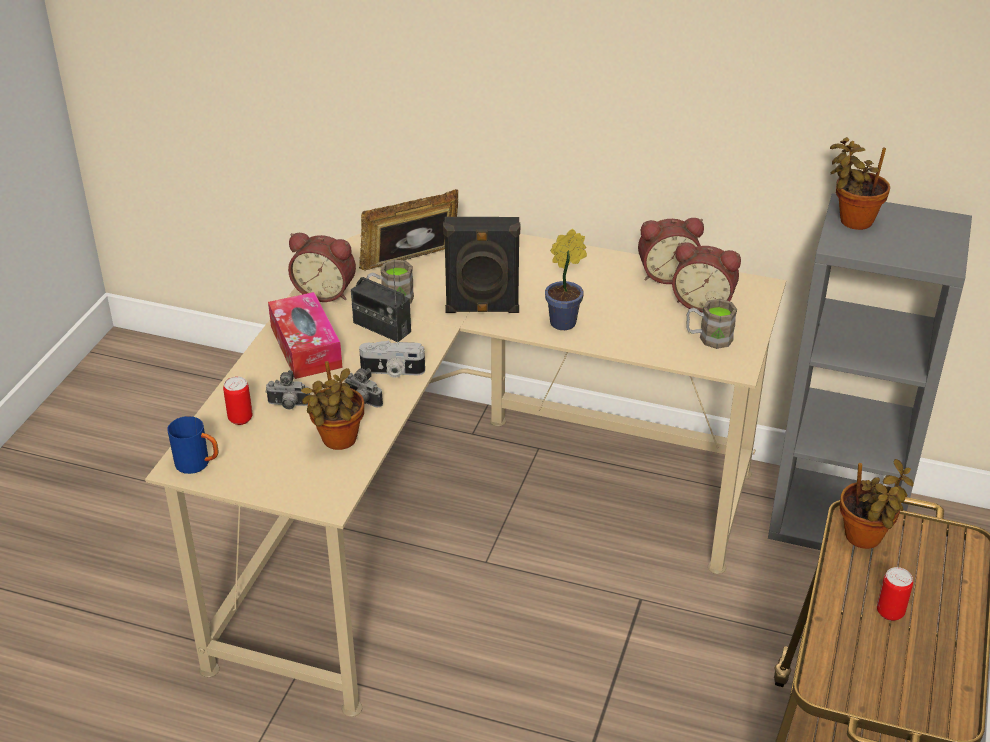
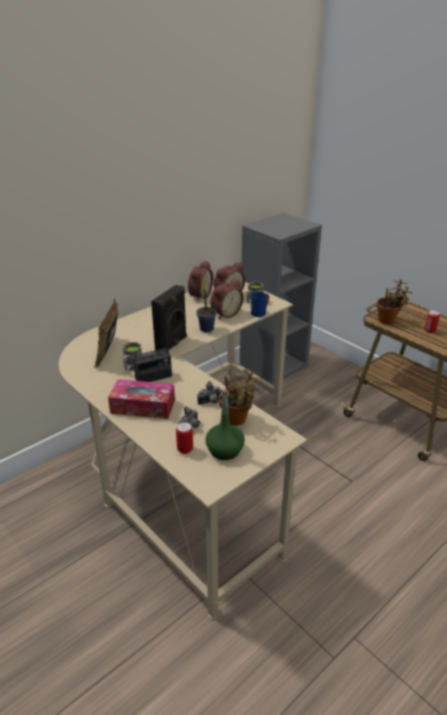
camera: 60 degrees left, 5 degrees down
(198, 464) = (213, 478): blue mug -> blue mug (260, 312)
(262, 453) = (224, 450): none -> green bottle
(326, 292) = (100, 385): alarm clock -> alarm clock (225, 313)
(392, 371) = (194, 385): camera -> none
(852, 220) = (265, 228): potted plant -> none

